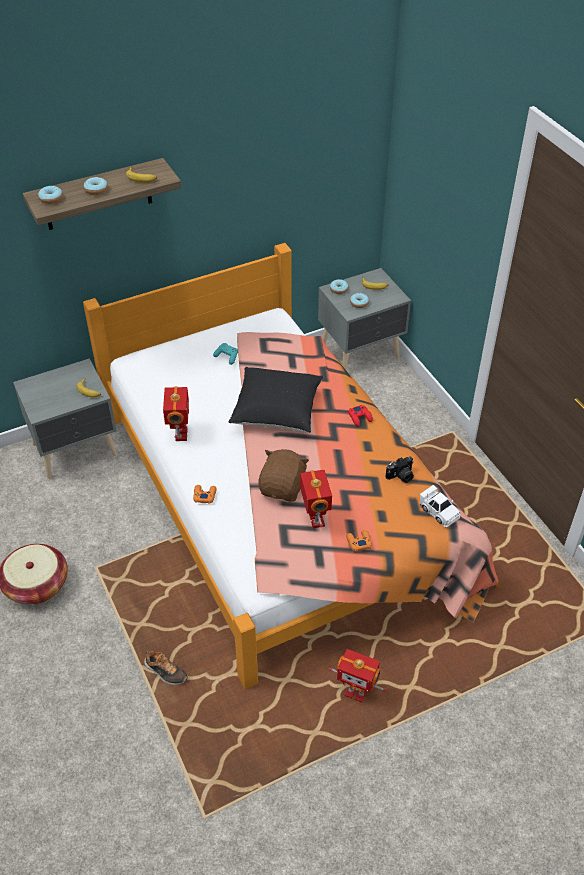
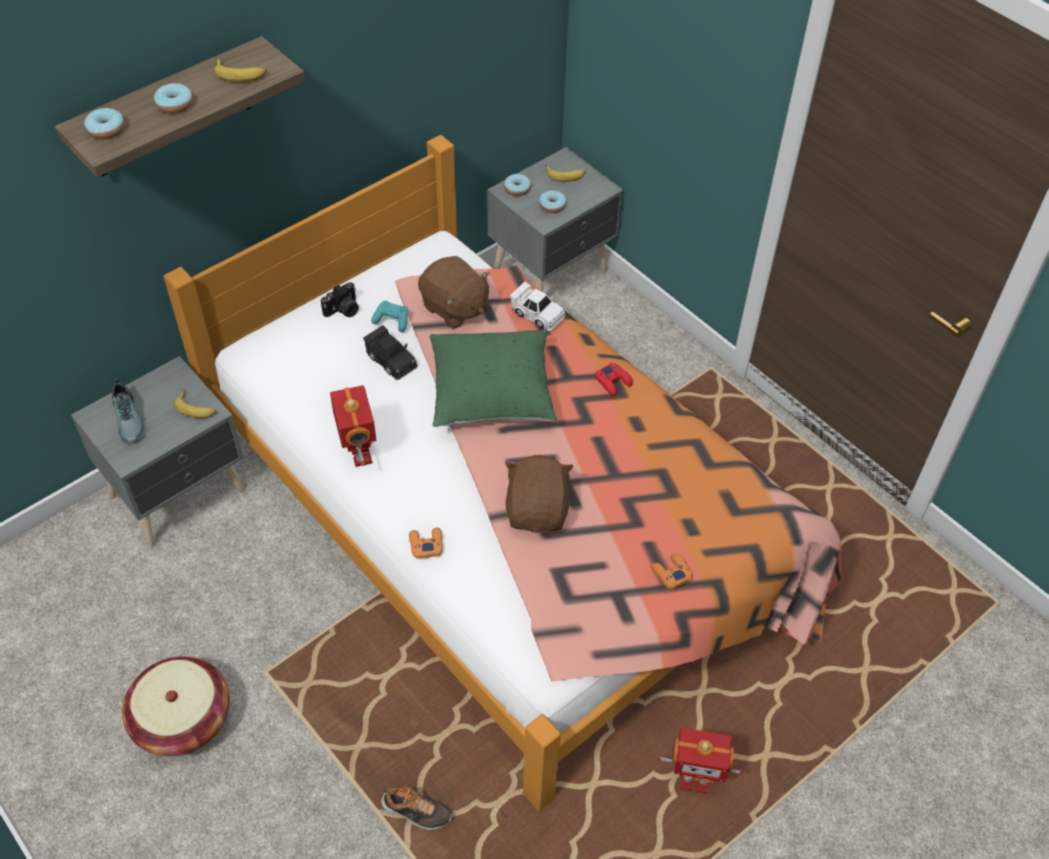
camera: 15 degrees left, 5 degrees up
(47, 390) = (130, 419): none -> shoe
(219, 381) = (391, 360): none -> black toy car
(270, 355) = (454, 308): none -> brown plush toy
(277, 411) = (491, 394): black pillow -> green pillow
(315, 520) = (599, 552): toy robot -> none
(401, 476) = (698, 461): camera -> camera (343, 310)
(438, 512) = (766, 505): white toy car -> white toy car (537, 314)

